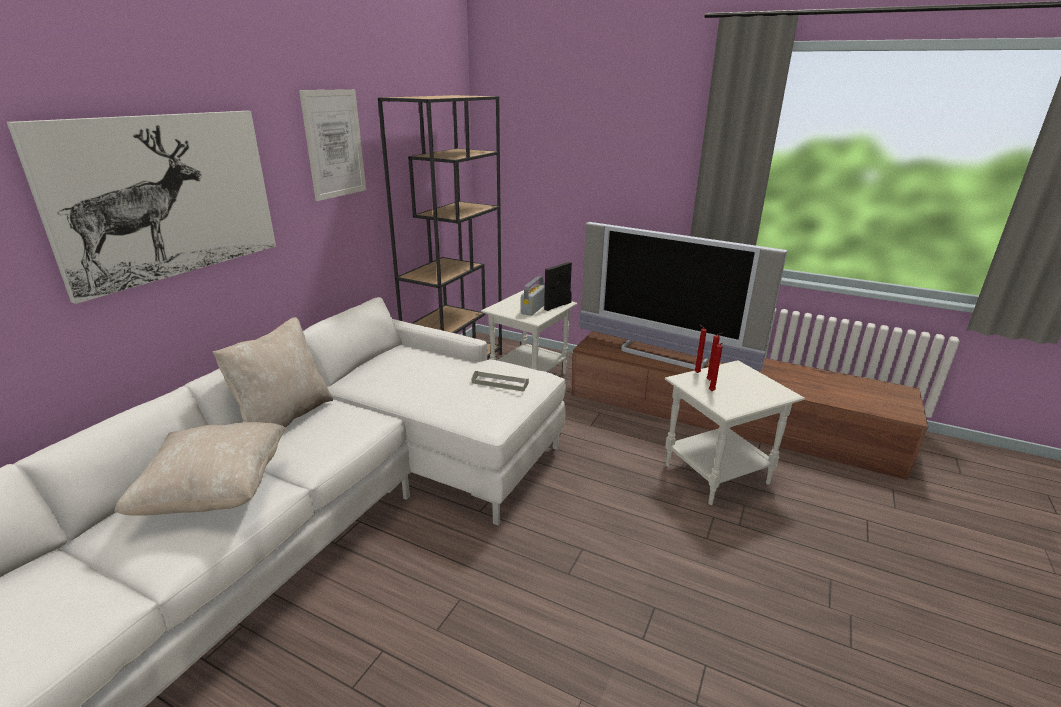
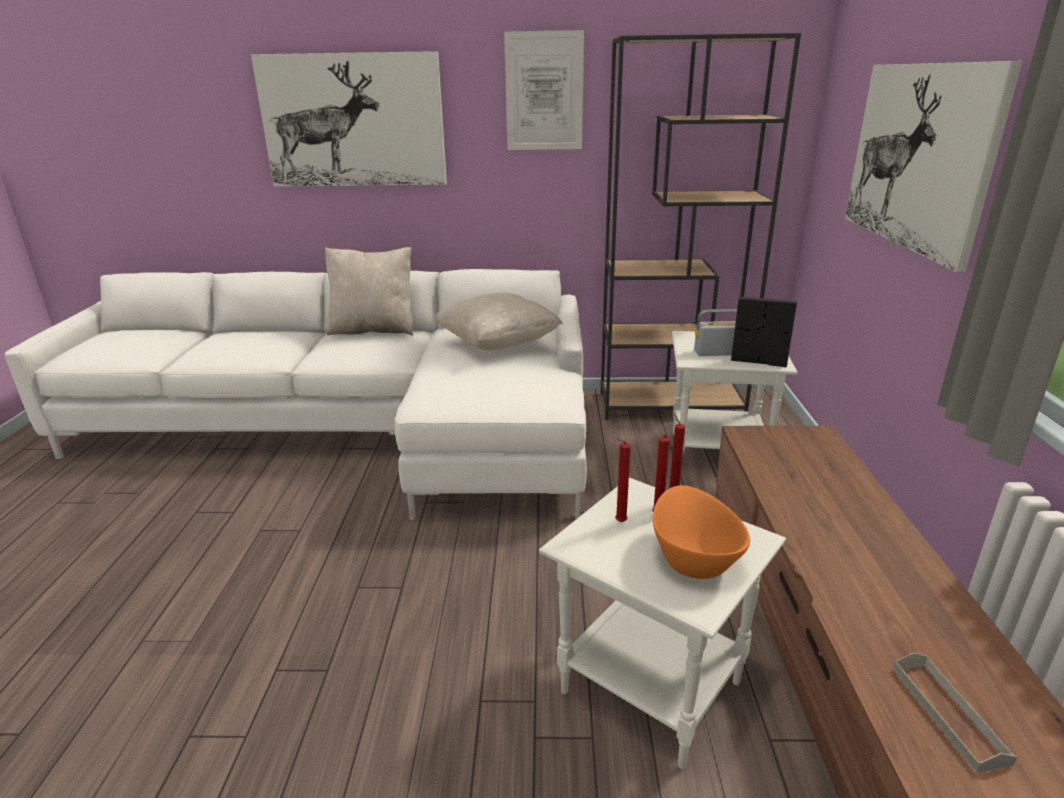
camera: 65 degrees right, 0 degrees up
(216, 493) = (260, 343): beige pillow -> beige pillow (498, 345)
(500, 383) = (504, 384): grey tray -> grey tray (948, 714)
(602, 168) = (919, 156): none -> picture
(665, 354) = (821, 500): television -> none
(749, 383) = (693, 557): none -> orange bowl

